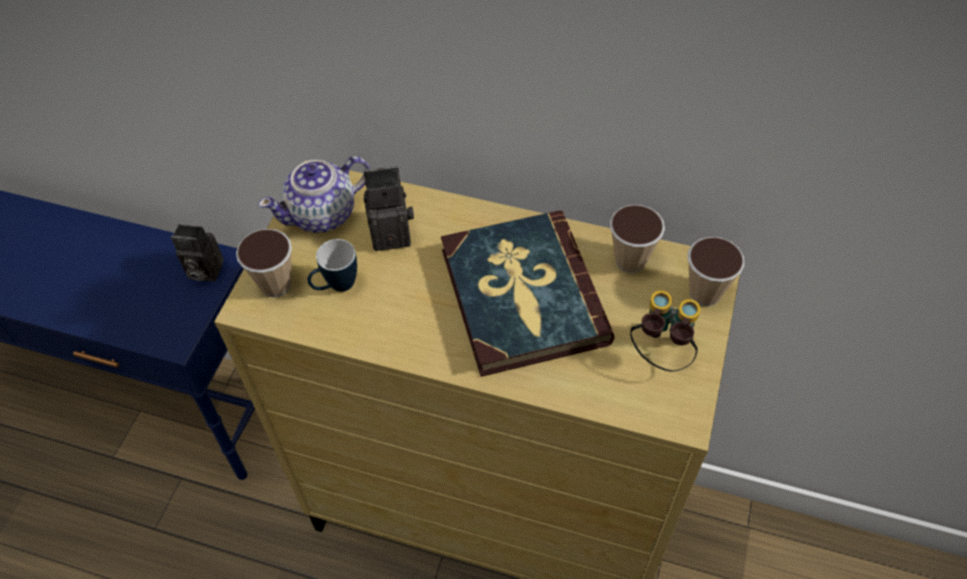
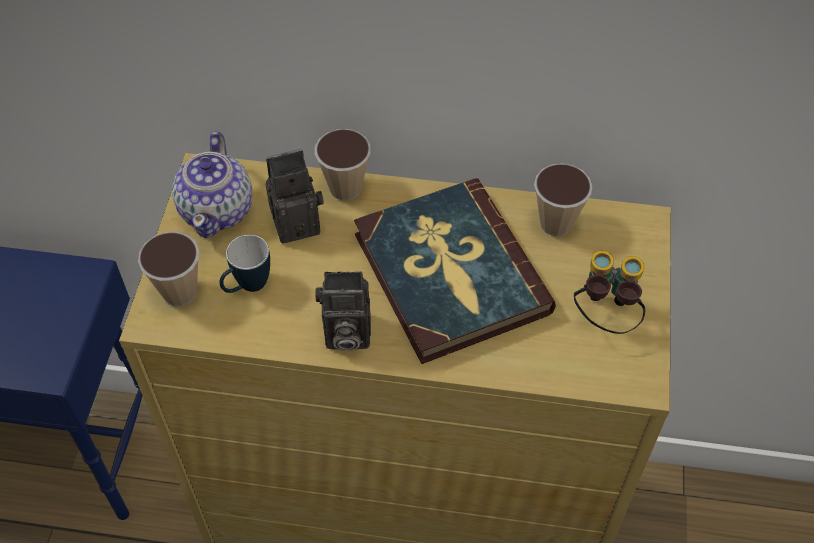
camera: 10 degrees left, 0 degrees up
(203, 270) = (66, 288): camera -> camera (345, 334)
(323, 214) = (218, 210): teapot -> teapot turned 45 degrees counterclockwise
(704, 293) = (638, 248): cup -> cup (345, 188)

